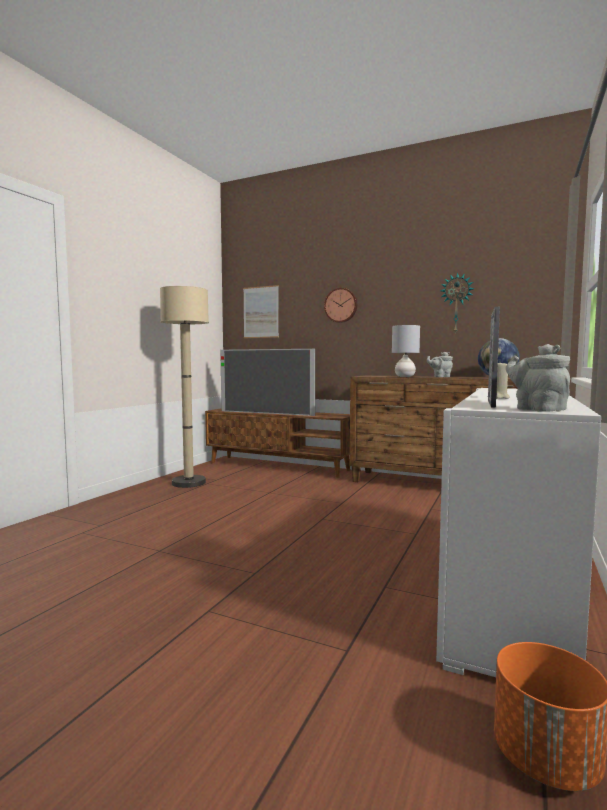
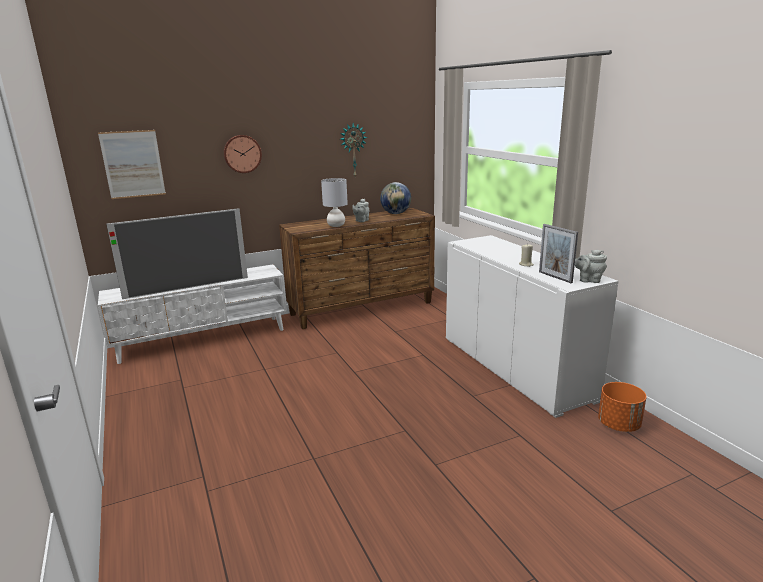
camera: 50 degrees left, 15 degrees up
(188, 483) = (162, 396): beige floor lamp -> none
(279, 466) = (203, 338): brown tv stand -> white tv stand

